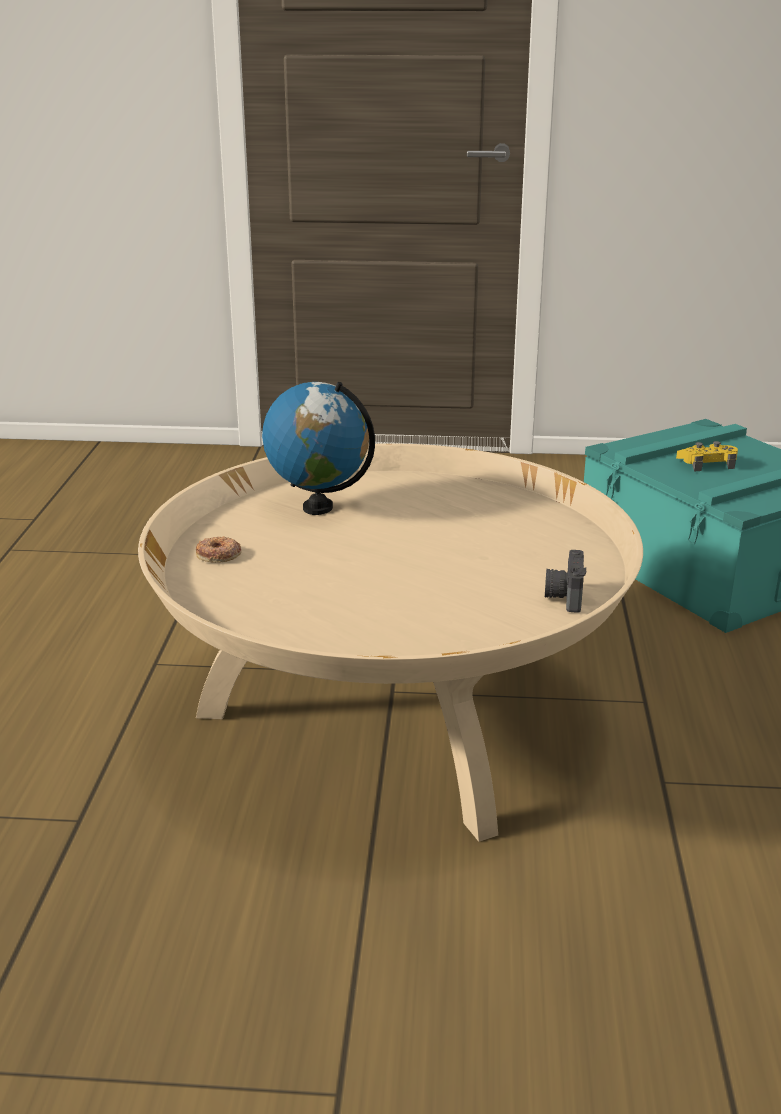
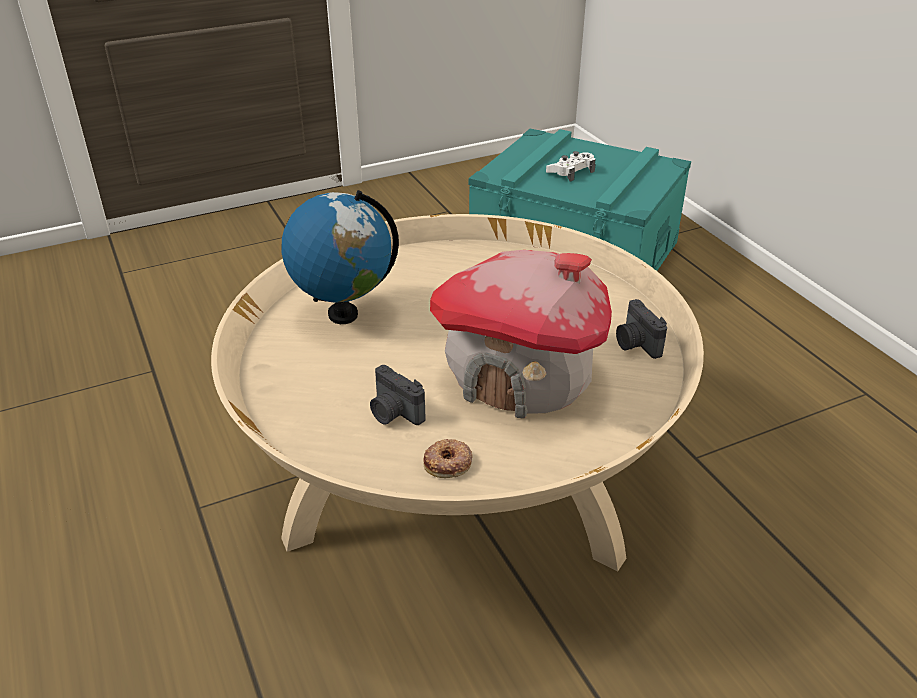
camera: 30 degrees left, 10 degrees up
(218, 555) = (303, 401): donut -> donut (448, 463)
(280, 583) = (394, 413): none -> camera
(421, 590) = (521, 377): none -> toy house
(707, 463) = (571, 171): yellow game controller -> white game controller

